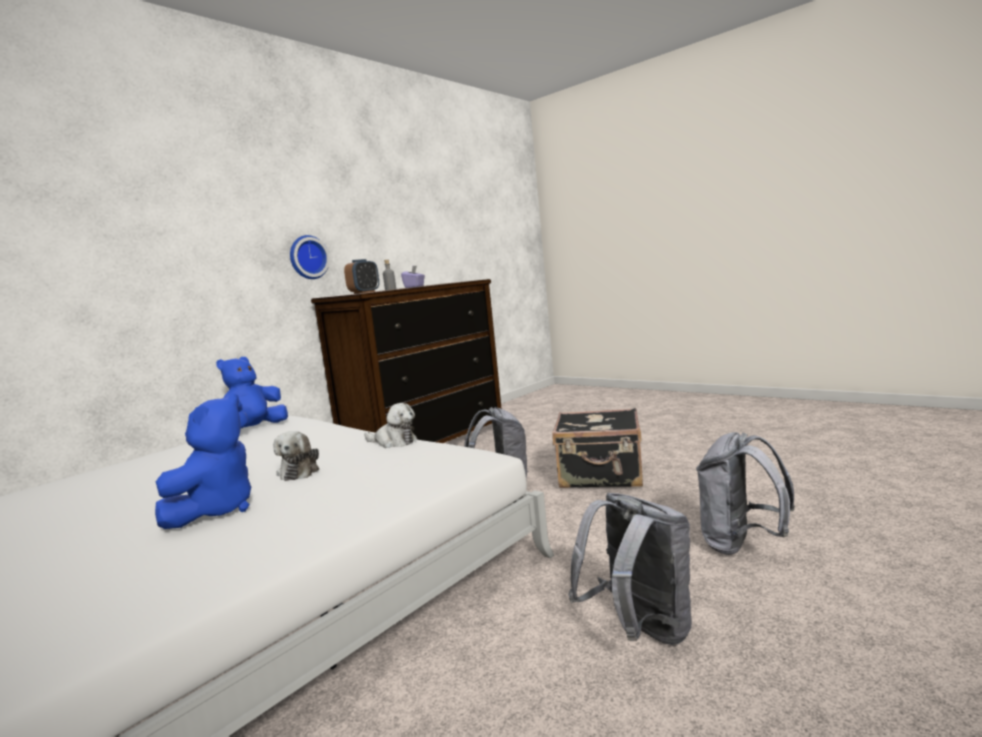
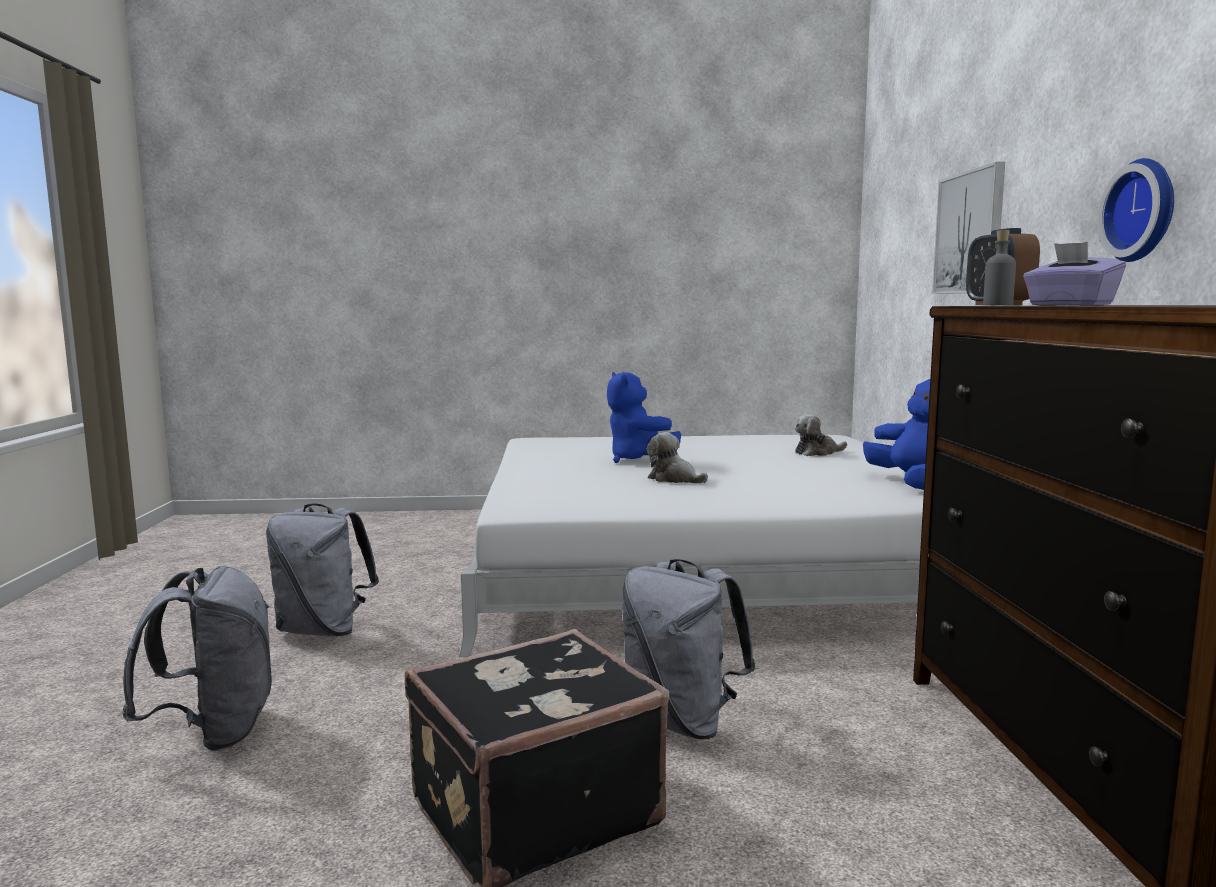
camera: 135 degrees right, 0 degrees up
(131, 262) = (970, 233): none -> picture
(393, 442) = (675, 507): plush toy -> plush toy (817, 453)

